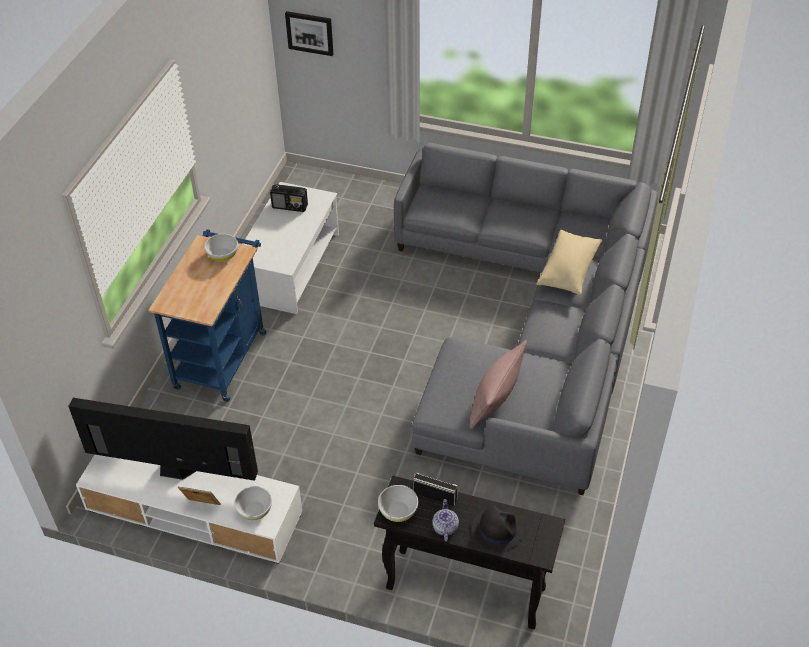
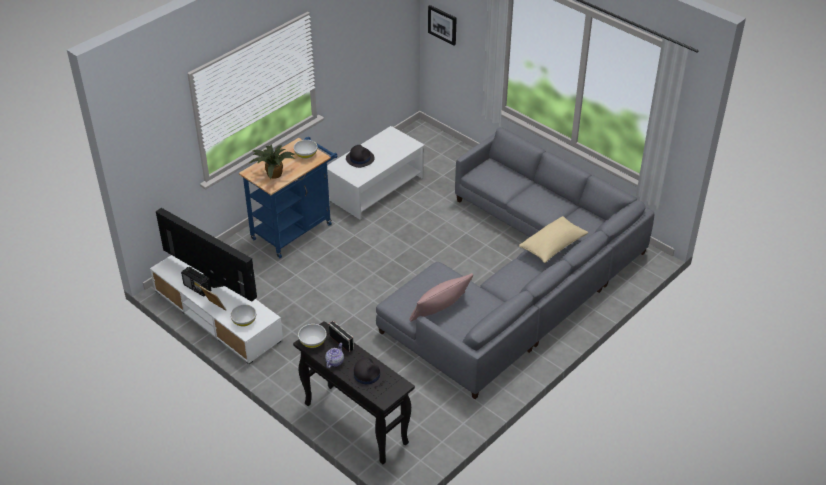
camera: 25 degrees right, 5 degrees down
(197, 295) = (273, 173): none -> potted plant
(269, 236) = (360, 158): none -> black hat
(290, 206) = (386, 144): radio -> radio (197, 288)

